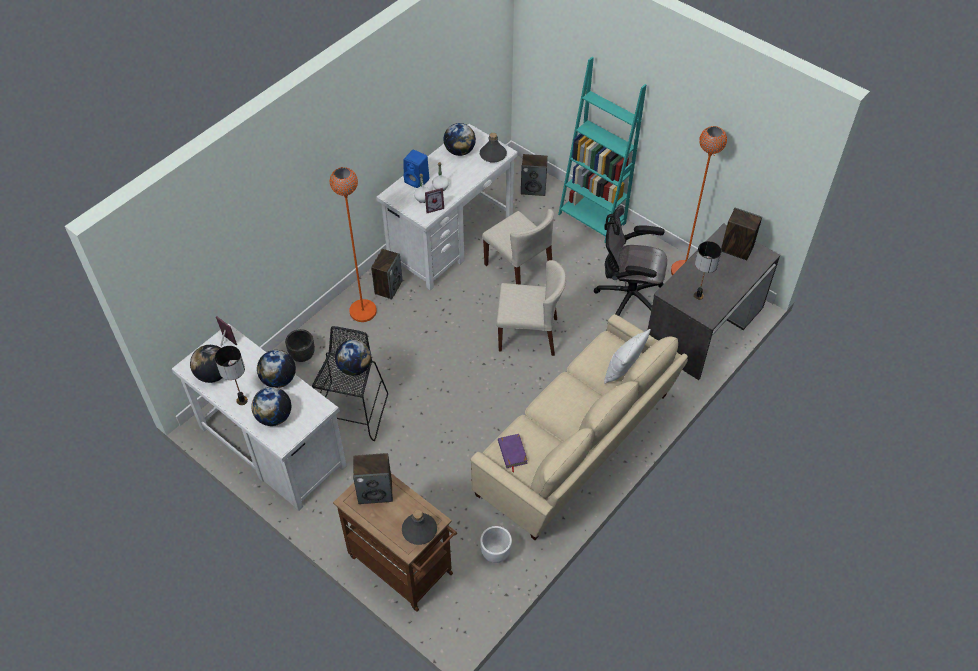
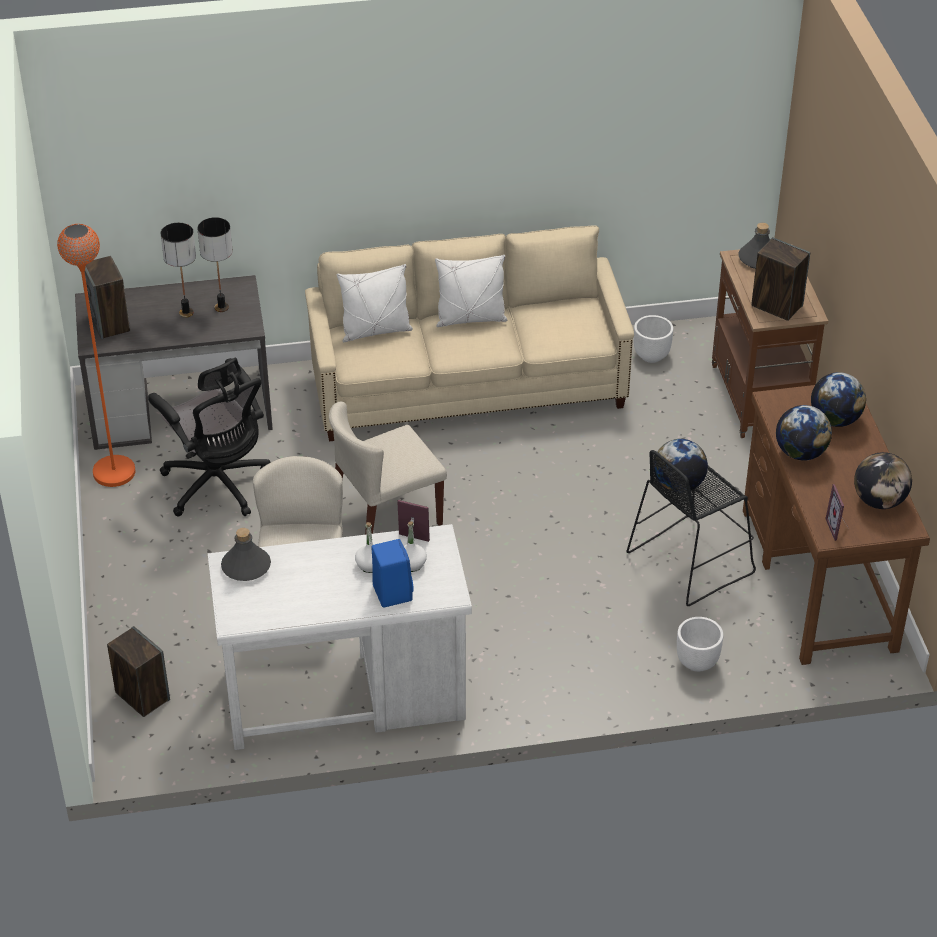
camera: 140 degrees left, 10 degrees down
(242, 401) = (862, 455): table lamp -> table lamp (186, 313)
(271, 447) = (819, 579): white desk -> brown desk
(302, 355) = (697, 663): black planter -> white planter
(363, 311) = (565, 671): orange floor lamp -> none
(388, 287) = (500, 683): speaker -> none
(460, 151) = (283, 600): globe -> none
(512, 452) = (579, 328): purple book -> none
(528, 334) = (386, 518): beige chair -> beige chair turned 75 degrees counterclockwise
(580, 413) = (470, 319): none -> white pillow
(592, 218) = (125, 603): turquoise bookcase -> none

